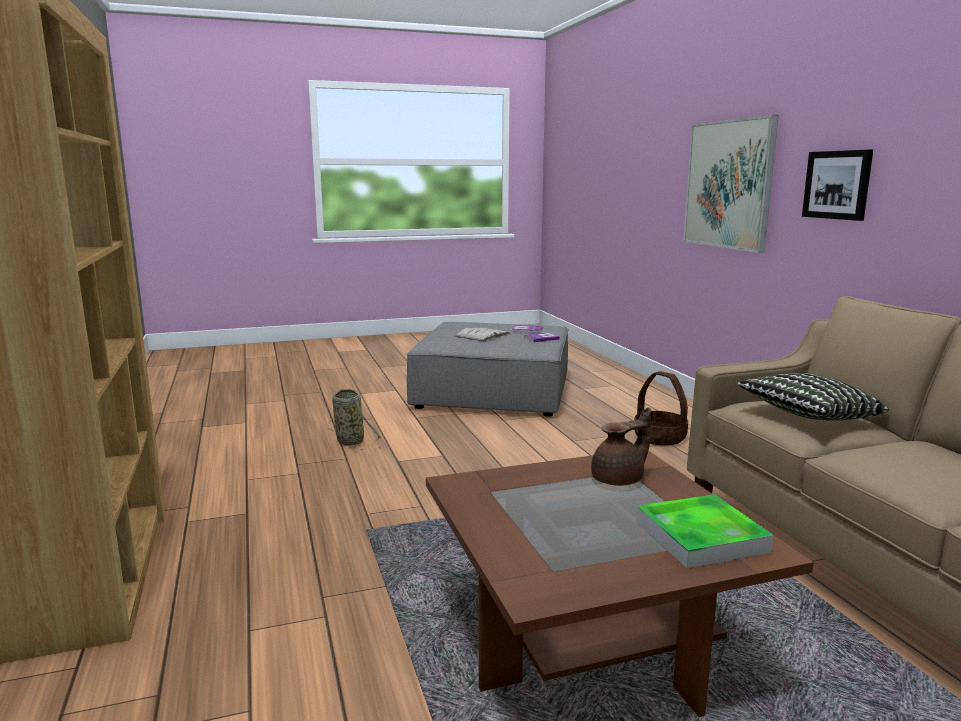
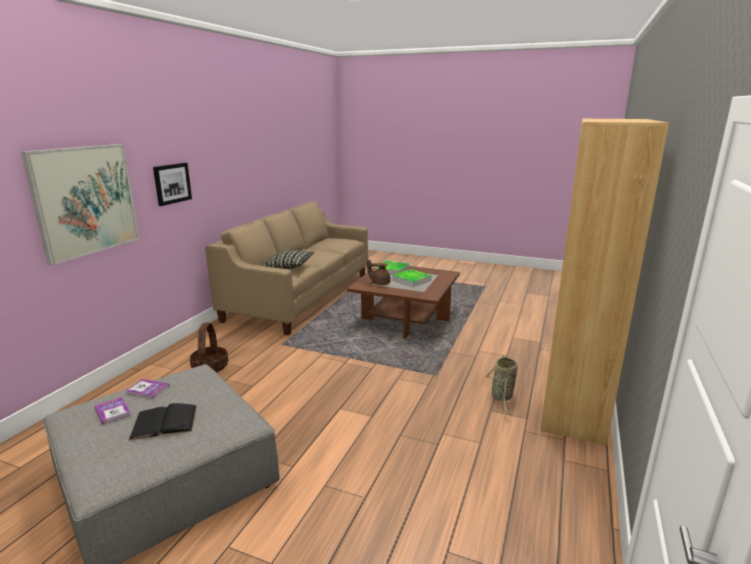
camera: 140 degrees left, 5 degrees up
(349, 441) = (379, 456): basket -> basket (502, 397)
(482, 335) = (164, 422): white book -> black book
(578, 516) = (411, 280): none -> tray

